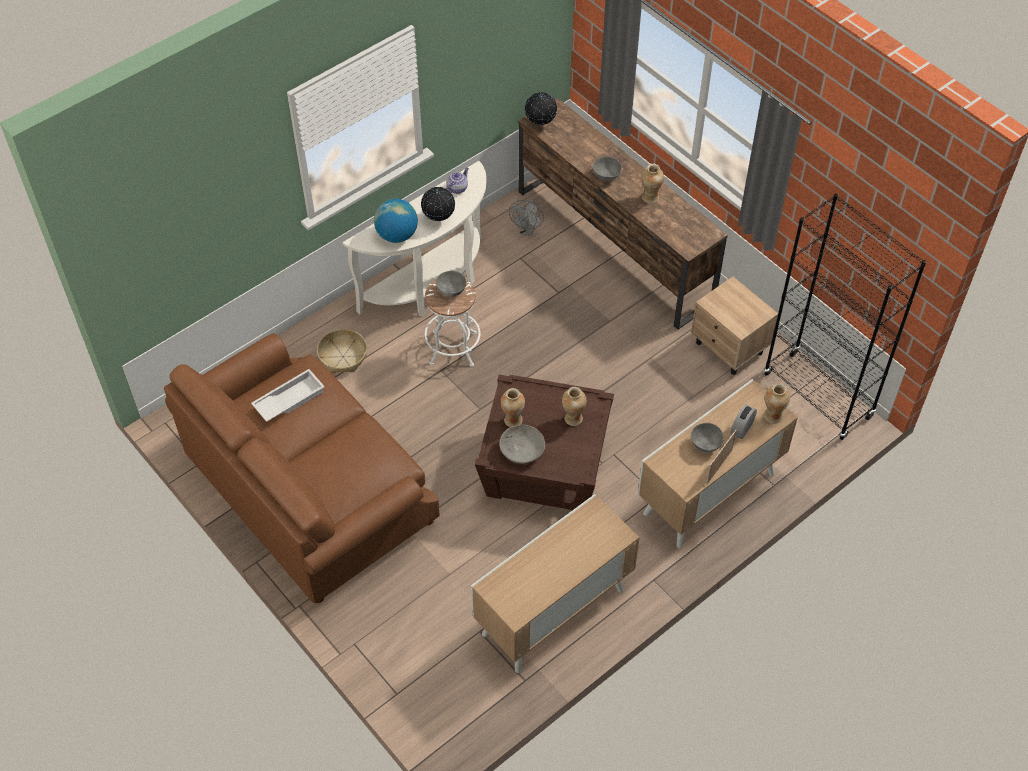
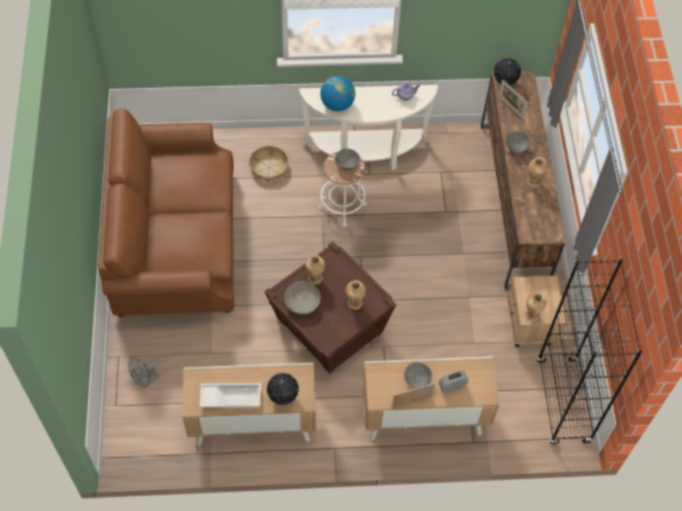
camera: 35 degrees right, 5 degrees up
(289, 399) = (187, 173): white tray -> white tray (231, 397)
(438, 219) = (374, 109): globe -> globe (283, 397)
(527, 231) = (462, 155): grey fan -> grey fan (146, 380)
(567, 143) = (510, 107): none -> picture frame
(772, 416) = (482, 392): vase -> vase (532, 315)

